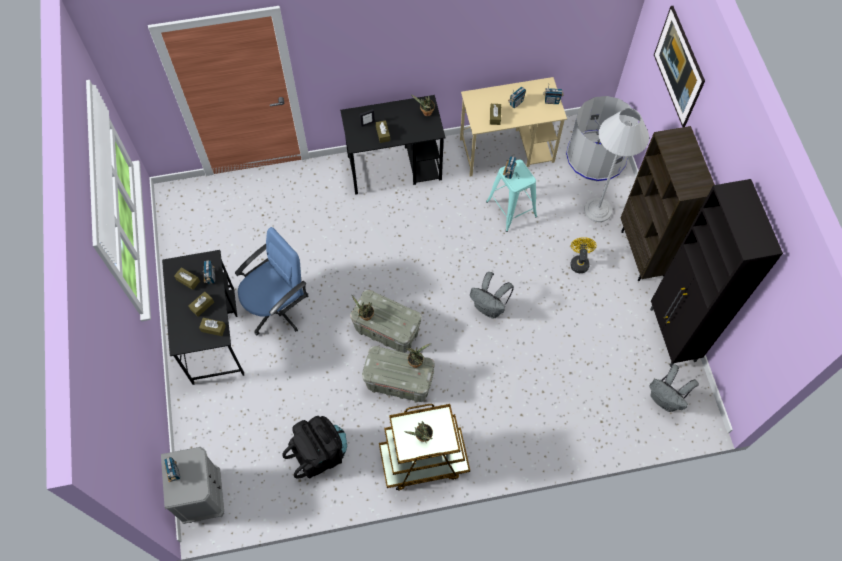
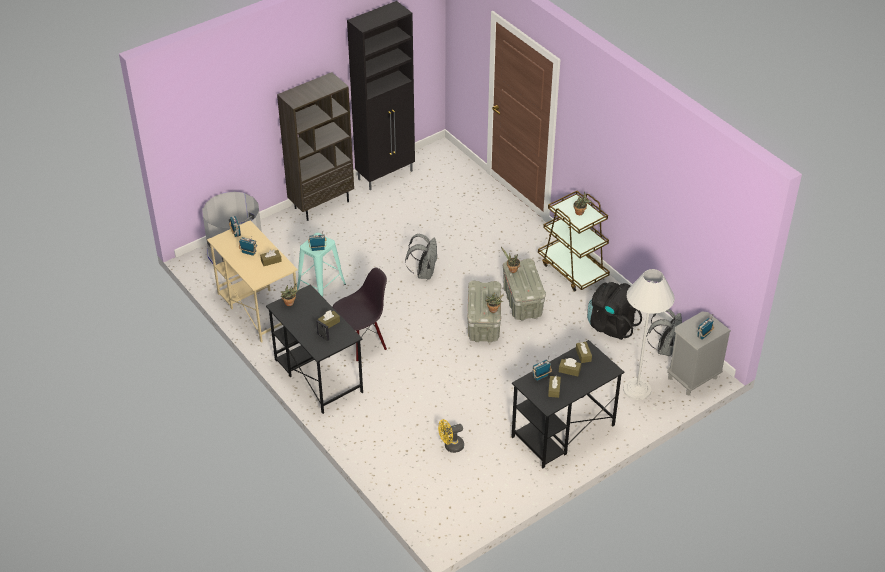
camera: 115 degrees left, 20 degrees down
(277, 307) = (509, 400): blue office chair -> none
(418, 216) = (362, 342): none -> black chair
(579, 262) = (350, 236): yellow fan -> yellow fan (451, 446)
(597, 210) = (293, 238): white floor lamp -> white floor lamp (637, 389)
(665, 399) = (440, 167): grey backpack -> grey backpack (664, 348)
(674, 78) = (234, 110): picture -> none

